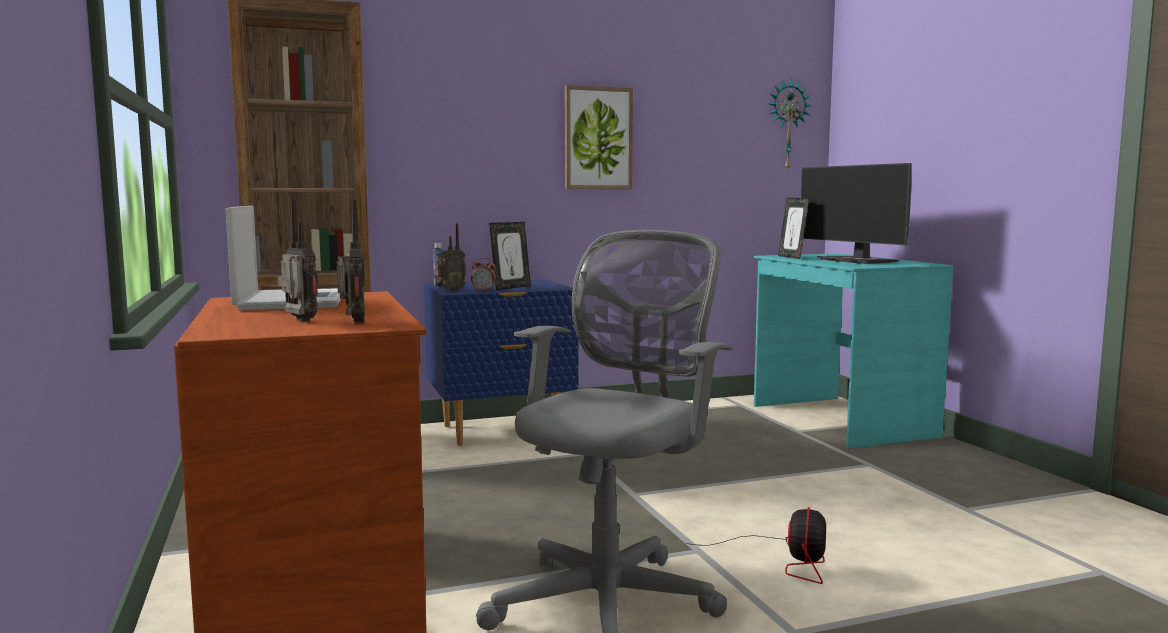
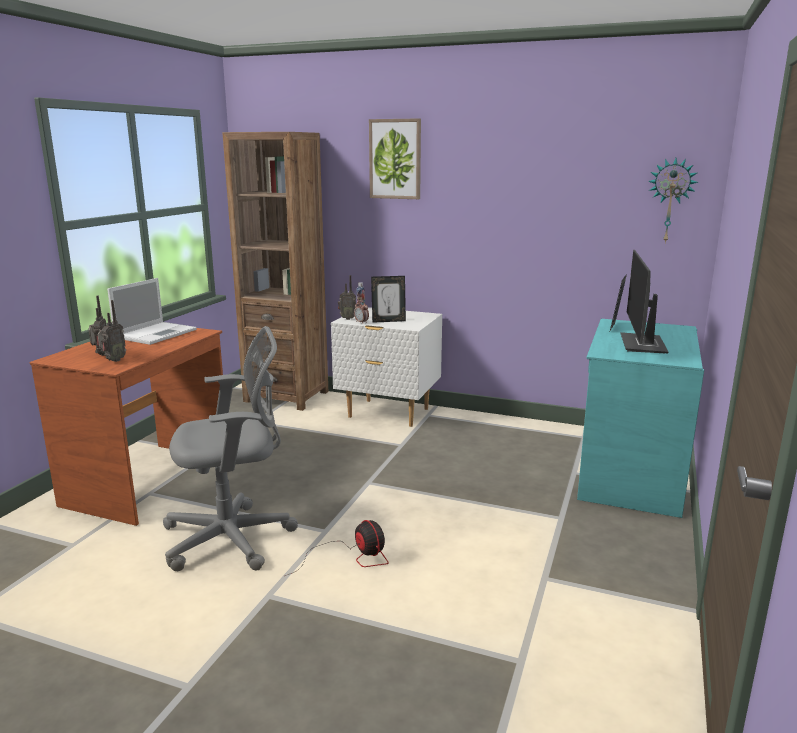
camera: 40 degrees right, 10 degrees up
(500, 431) = (388, 413): blue nightstand -> white nightstand
(598, 138) = (486, 211): picture -> picture (395, 159)
(785, 561) = (351, 558): fan -> fan turned 90 degrees counterclockwise

